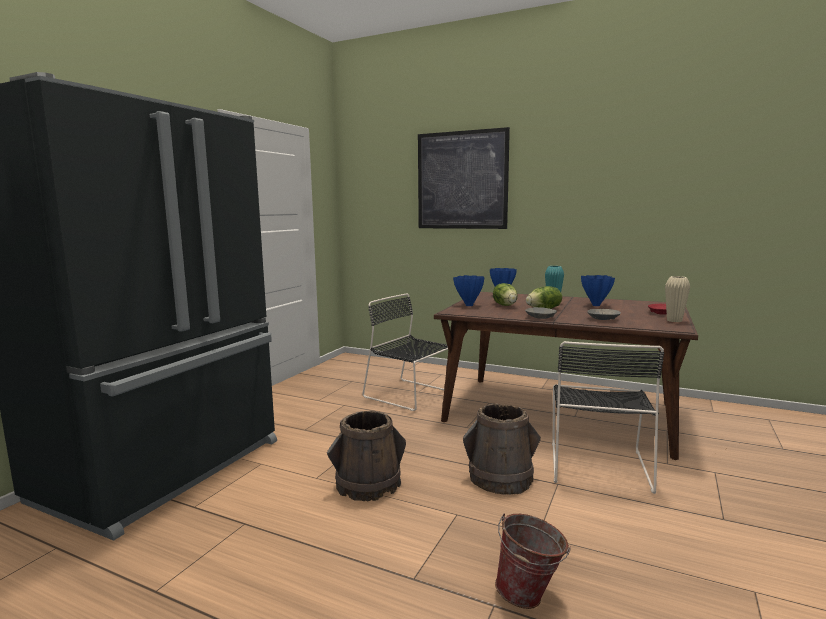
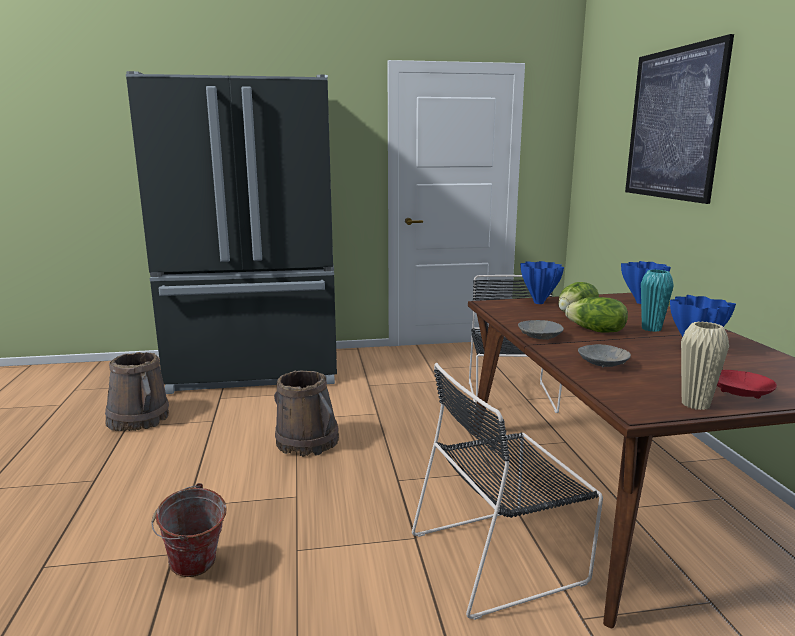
camera: 55 degrees right, 5 degrees up
(501, 478) = (388, 500): brown bucket -> brown bucket (138, 419)

